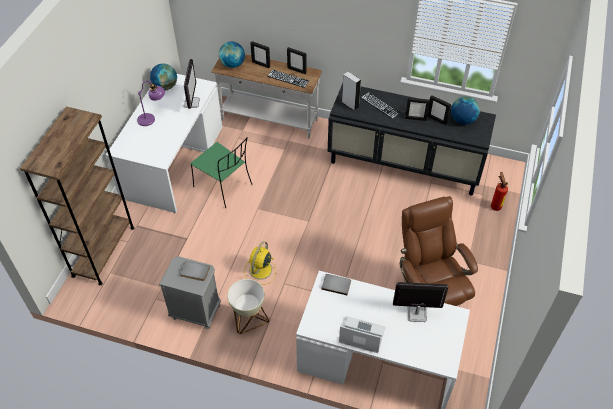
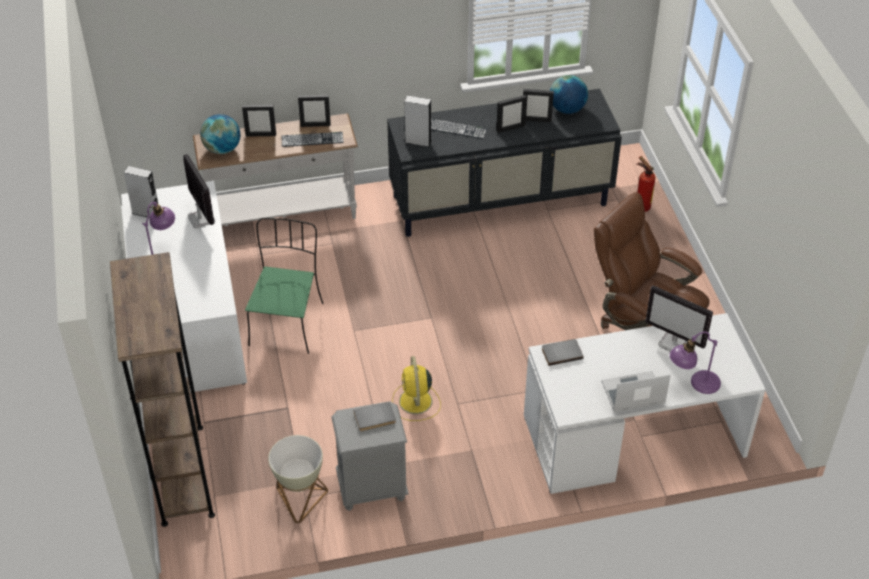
camera: 30 degrees left, 5 degrees down
(165, 87) = (146, 213): globe -> grey speaker
(224, 186) = (287, 323): green chair -> green chair turned 90 degrees counterclockwise
(249, 321) = (447, 466): planter -> planter (300, 501)
(407, 349) = (693, 384): none -> purple table lamp
(416, 314) = (674, 343): monitor -> monitor turned 120 degrees counterclockwise

